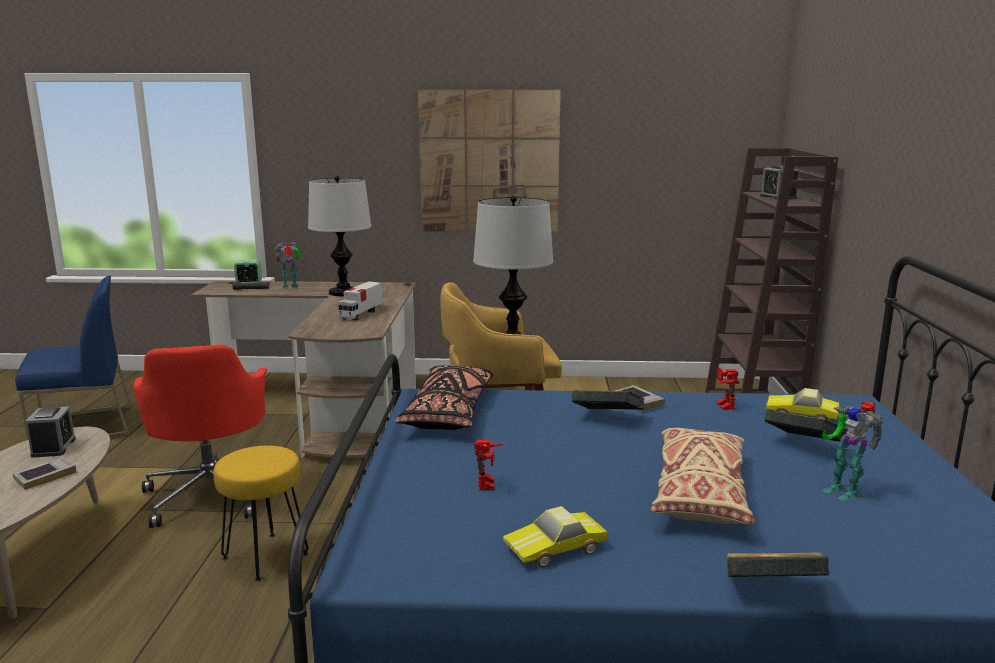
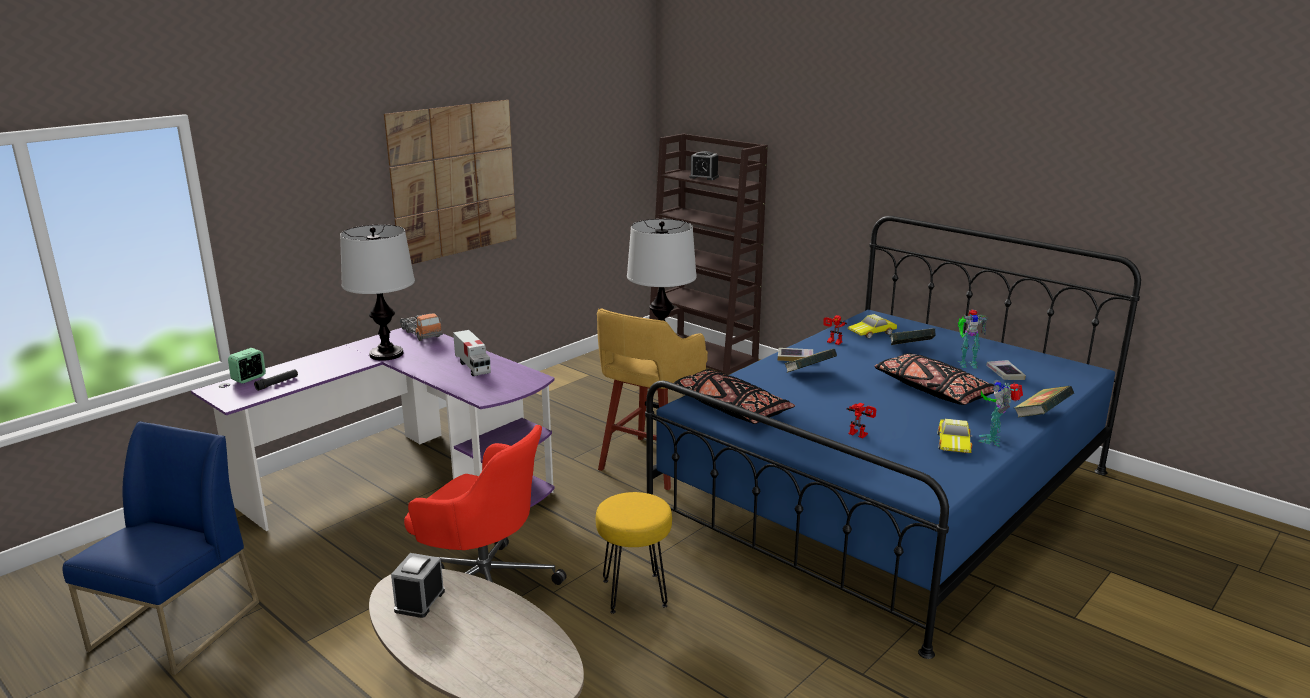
camera: 50 degrees left, 5 degrees up
(45, 476) = (490, 615): book -> book (1005, 373)
(53, 447) = (419, 601): alarm clock -> alarm clock turned 105 degrees counterclockwise
(291, 287) = (312, 367): toy robot -> toy robot (993, 439)
(333, 408) = (406, 481): brown desk -> purple desk
(396, 288) = (421, 333): none -> toy truck
(700, 492) = (933, 391): beige pillow -> black pillow

